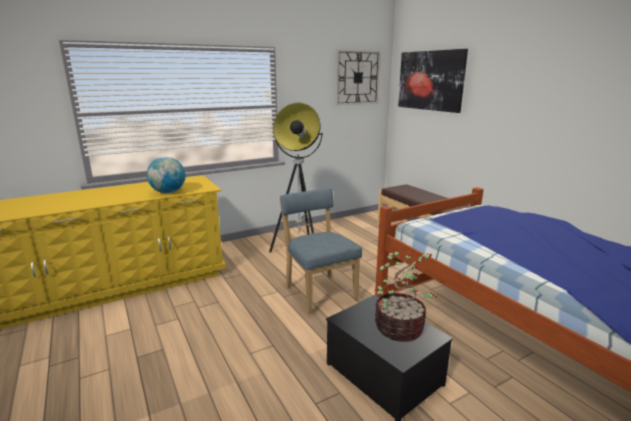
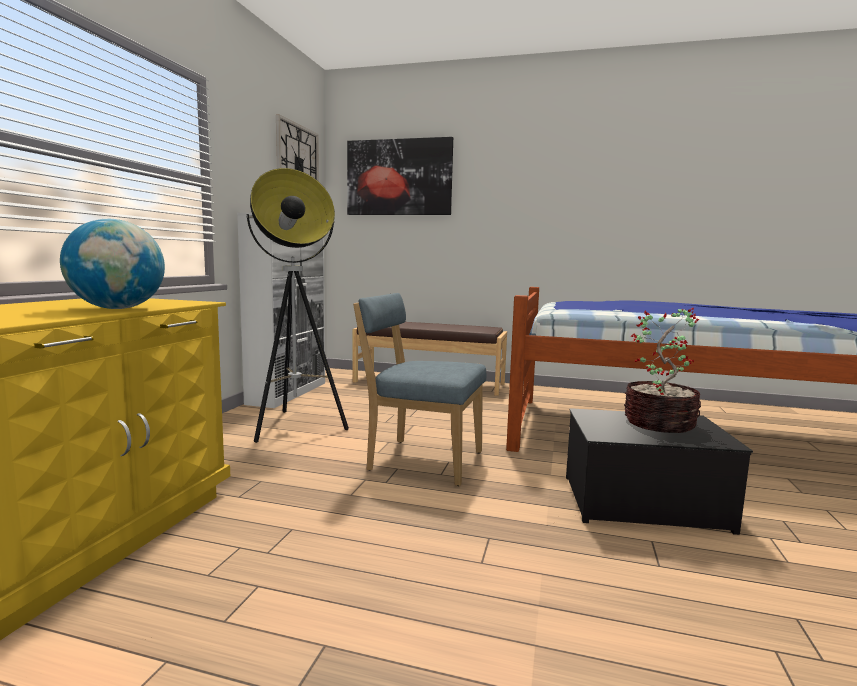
camera: 45 degrees left, 10 degrees down
(330, 224) = (288, 393): none -> white cabinet

